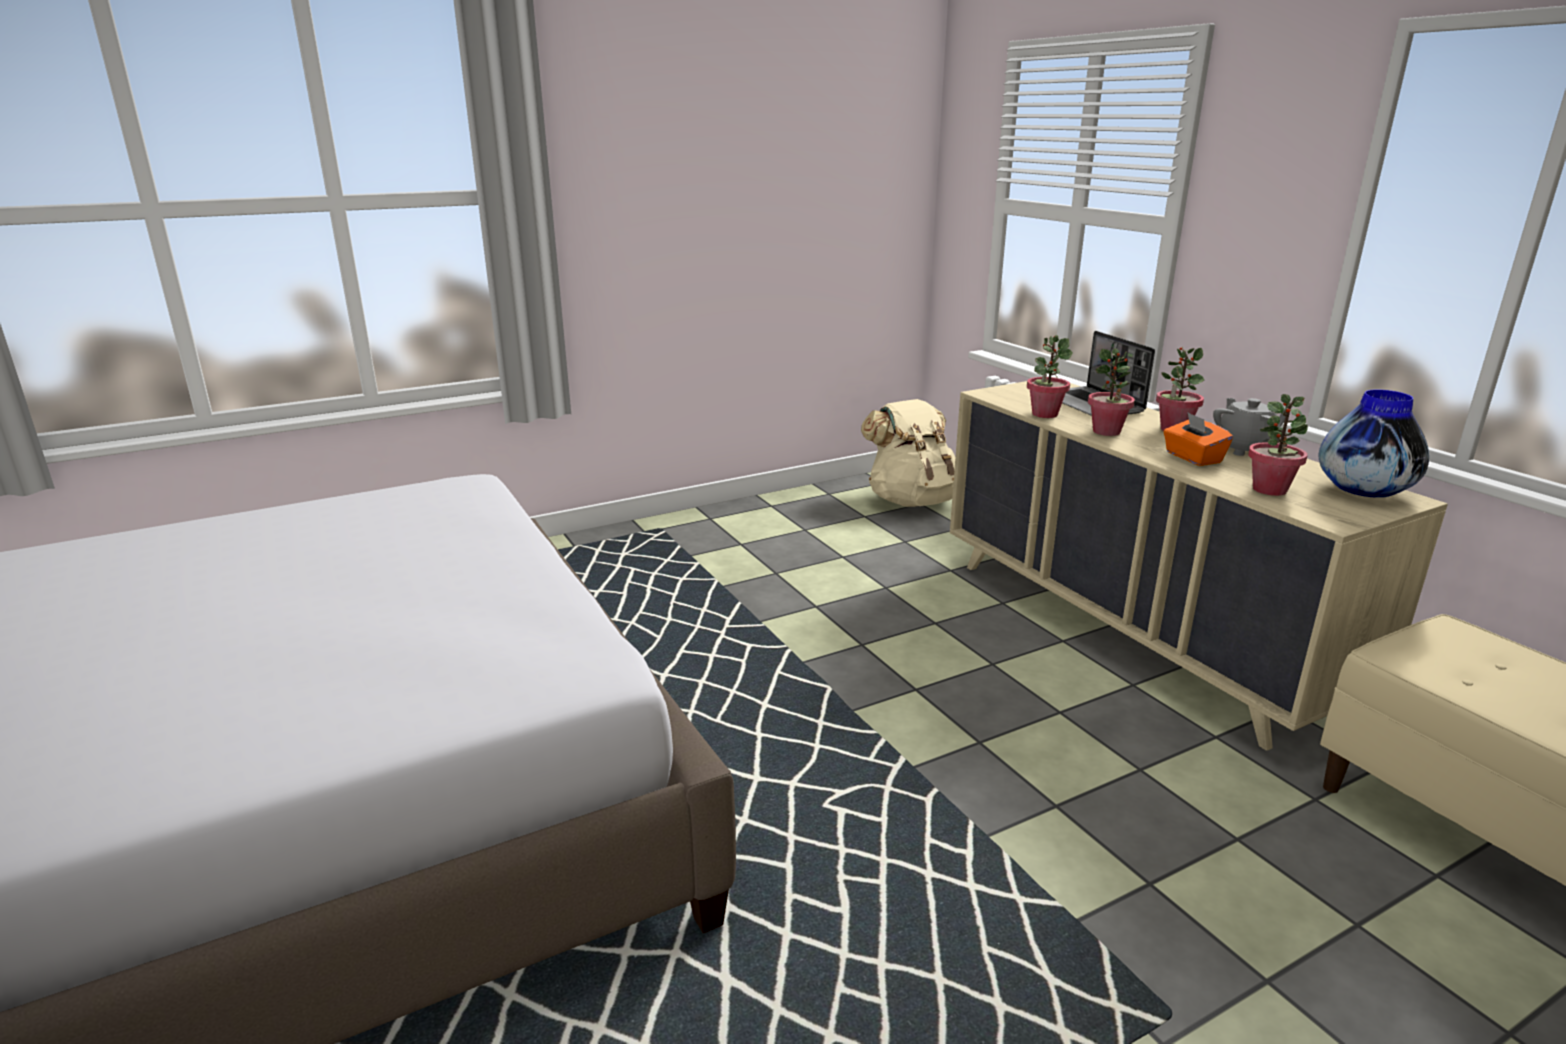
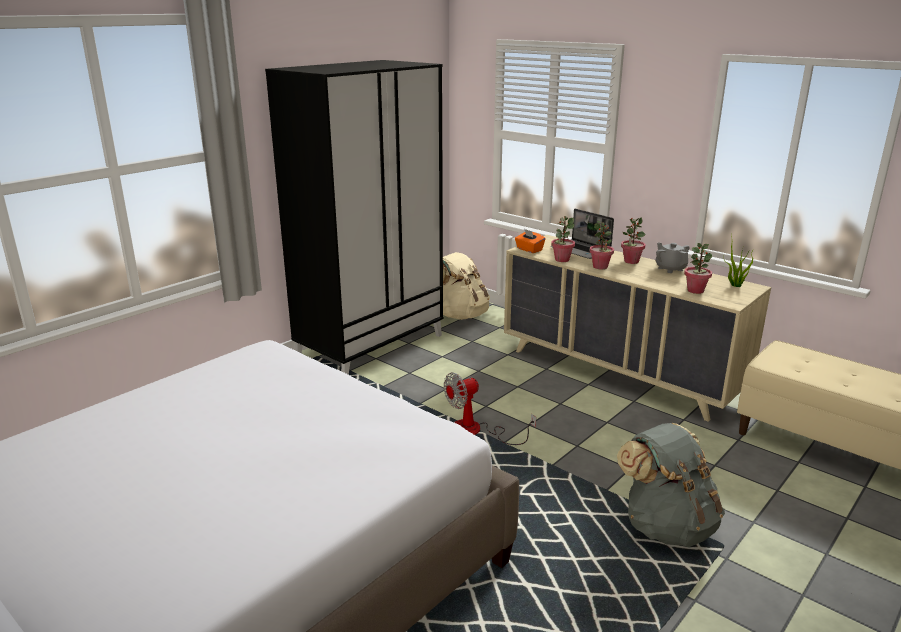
camera: 20 degrees left, 0 degrees up
(746, 525) = (371, 346): none -> black wardrobe
(819, 682) = (476, 431): none -> fan
(1068, 938) = (666, 526): none -> grey backpack
(1192, 458) = (650, 277): orange tissue box -> orange tissue box (529, 250)
(1363, 491) = (734, 285): vase -> potted plant

